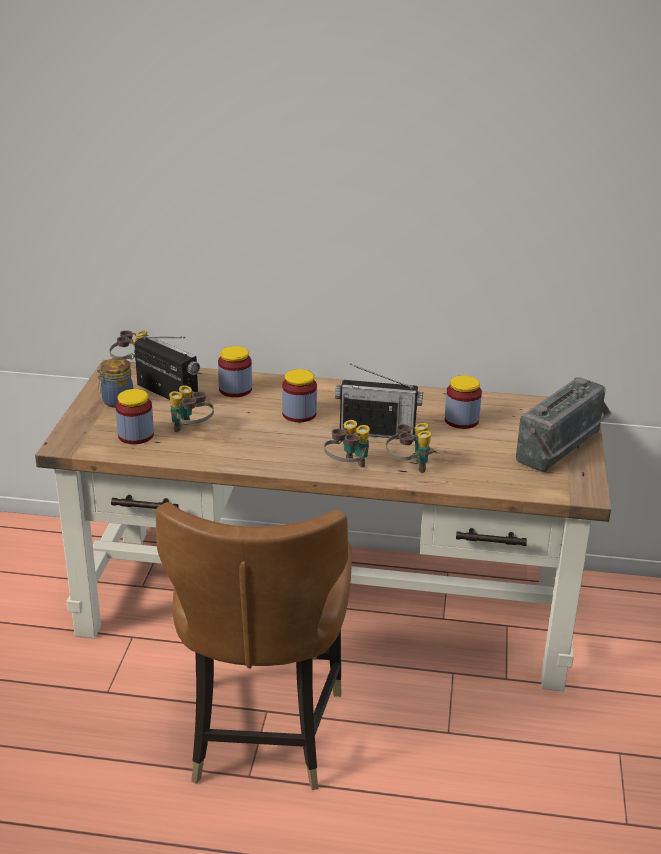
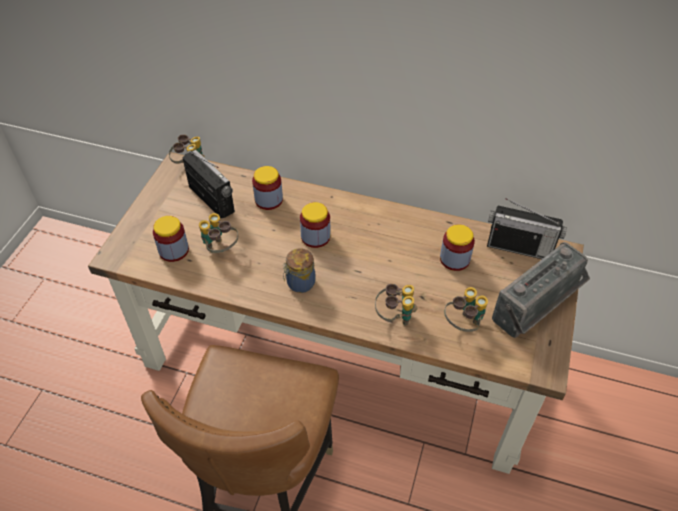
camera: 10 degrees right, 20 degrees up
(116, 401) = (168, 206): jar -> jar (299, 283)
(348, 468) = (342, 311): binoculars -> binoculars (463, 324)
(377, 432) = (377, 267): radio -> radio (519, 248)

